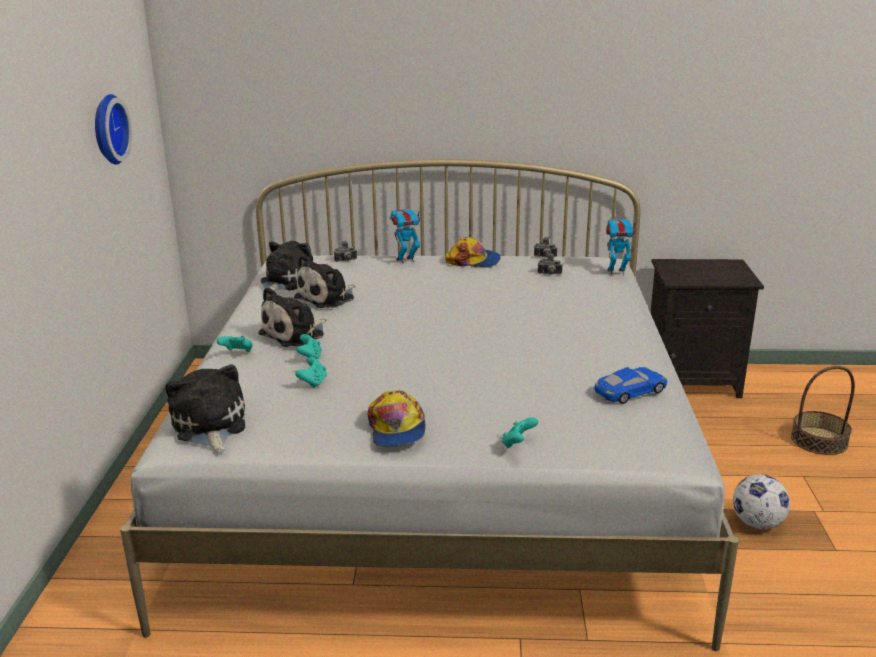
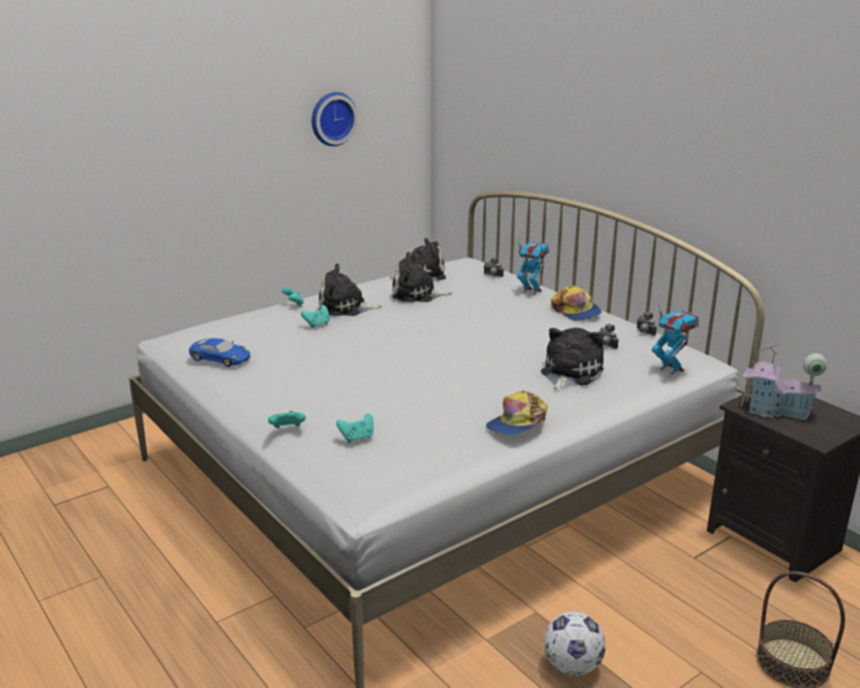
camera: 50 degrees right, 0 degrees up
(209, 426) = (196, 335): plush toy -> plush toy (569, 373)
(313, 382) = (284, 338): turquoise game controller -> turquoise game controller (357, 438)
(396, 428) = (256, 384): cap -> cap (517, 423)
(630, 391) = (429, 444): blue toy car -> blue toy car (220, 358)
(695, 275) = (776, 411): none -> toy house

